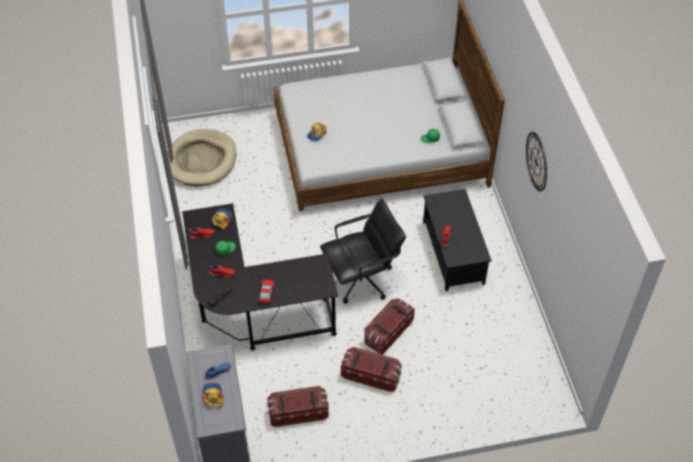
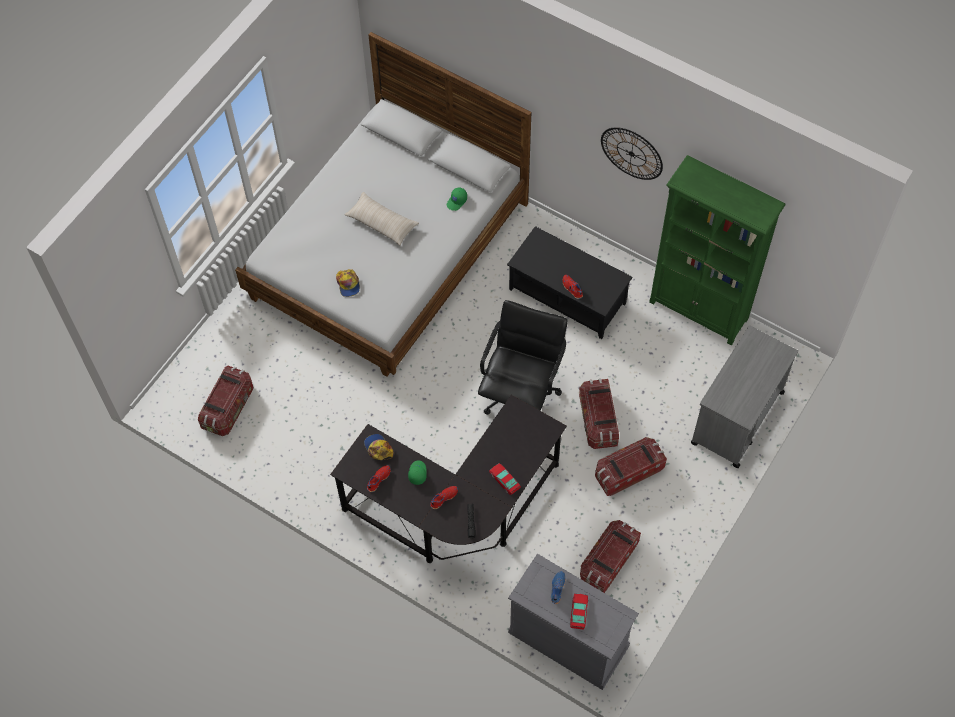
camera: 45 degrees left, 10 degrees up
(201, 160) = (229, 408): beige dog bed -> storage box
(213, 396) = (579, 612): cap -> toy car
(374, 118) = (382, 223): none -> beige pillow
(476, 405) = (736, 418): none -> grey cart
(527, 326) = (699, 310): none -> green bookcase

